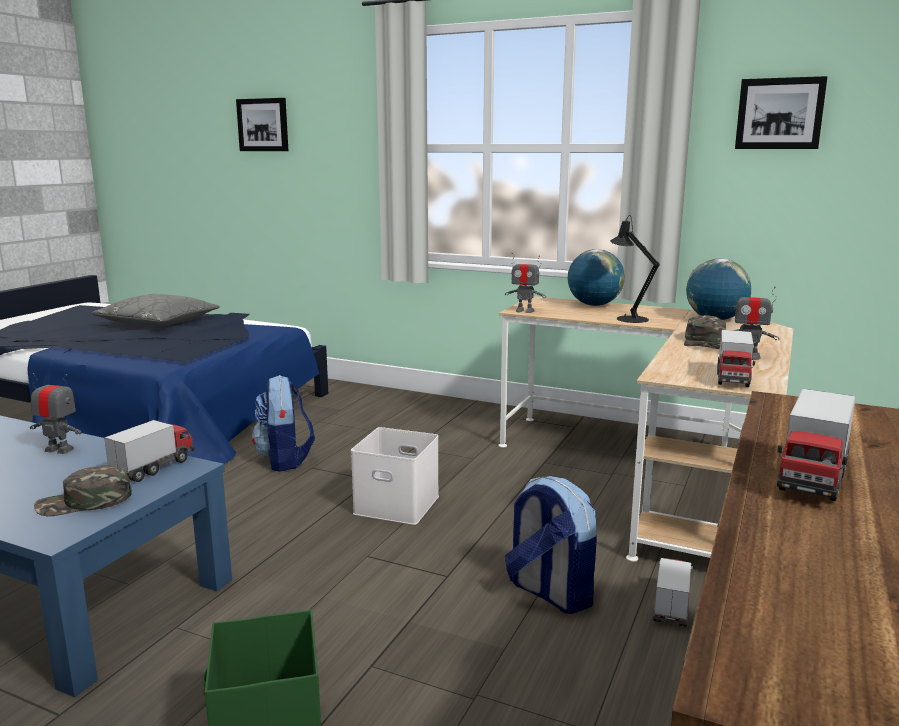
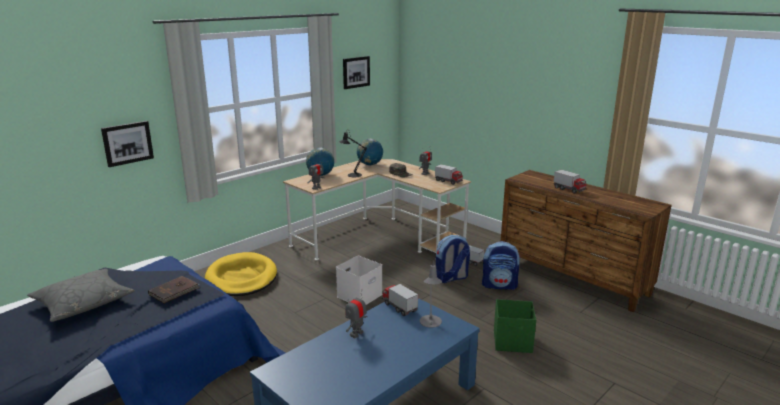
camera: 70 degrees left, 5 degrees up
(84, 502) = (430, 323): green cap -> grey table lamp
(185, 341) = (174, 291): none -> brown book
(263, 125) = (51, 115): picture -> picture (127, 143)
(285, 460) = (276, 320): backpack -> backpack (499, 285)
(395, 415) = (241, 278): none -> yellow dog bed

